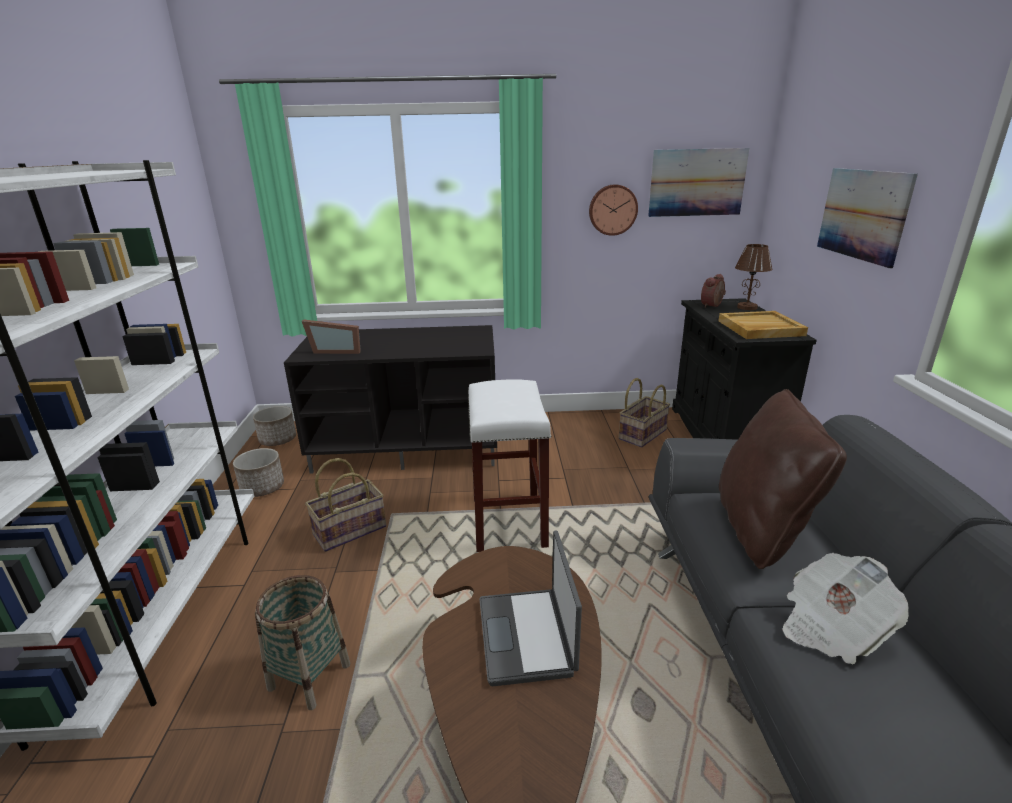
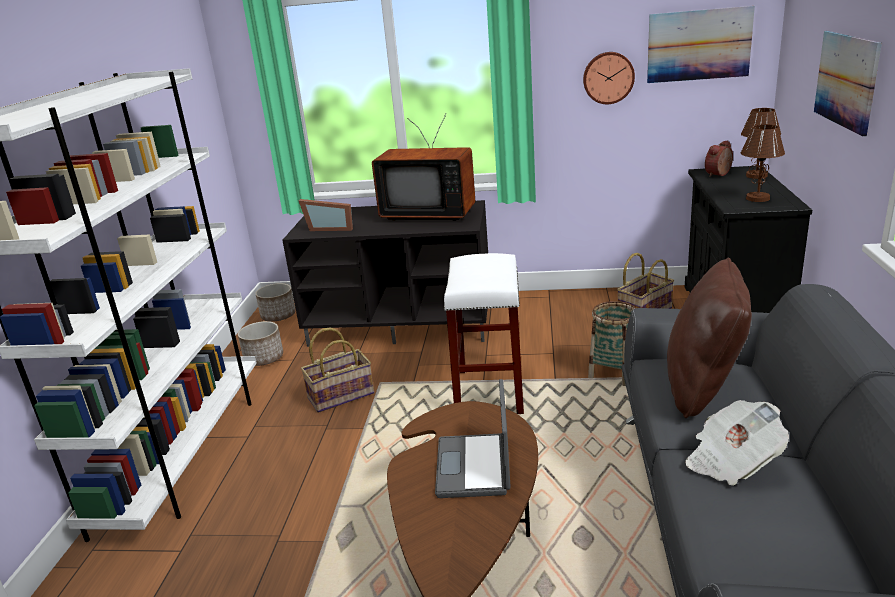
camera: 10 degrees right, 0 degrees up
(309, 676) = (300, 504): basket -> basket (613, 373)
(438, 337) = (429, 213): none -> television
(760, 328) = (757, 198): beige tray -> brown table lamp

